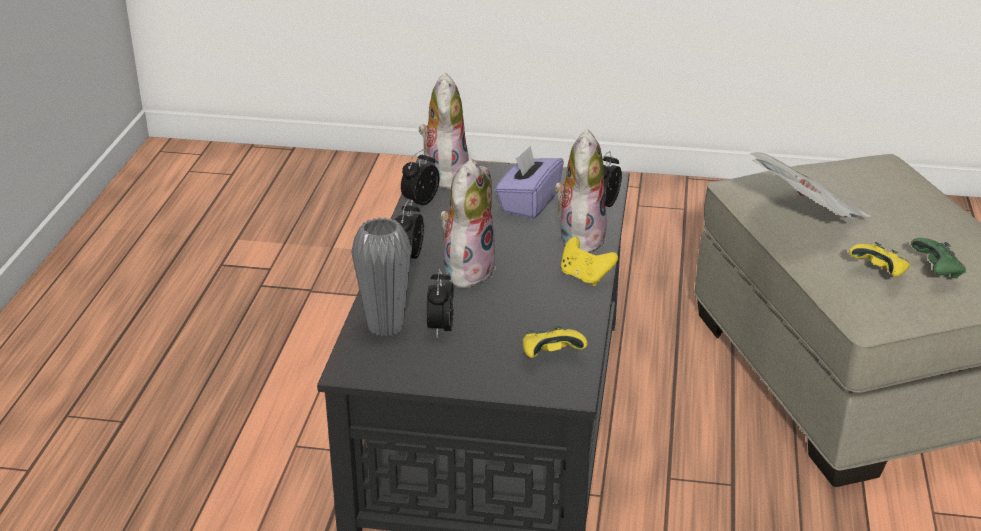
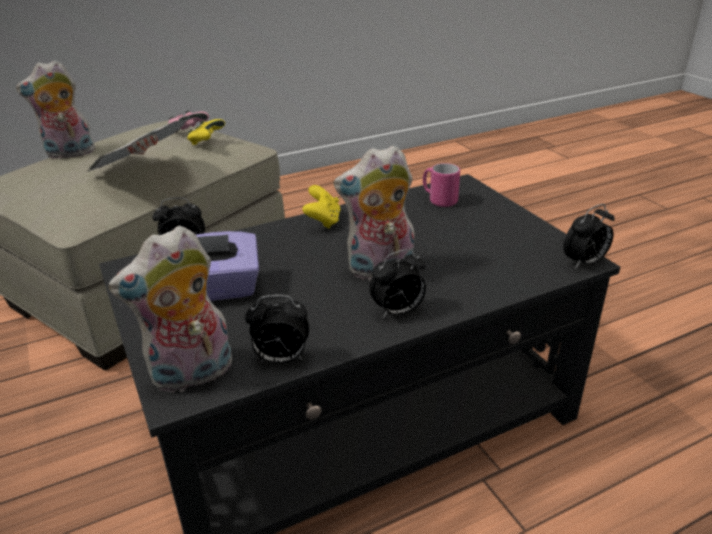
camera: 125 degrees left, 0 degrees up
(385, 326) = (512, 271): grey vase -> none
(440, 328) = (475, 248): alarm clock -> alarm clock (584, 263)
(551, 355) = (439, 200): yellow game controller -> pink mug
(579, 237) = (262, 243): plush toy -> plush toy (69, 154)
(937, 271) = (188, 130): green game controller -> pink game controller

